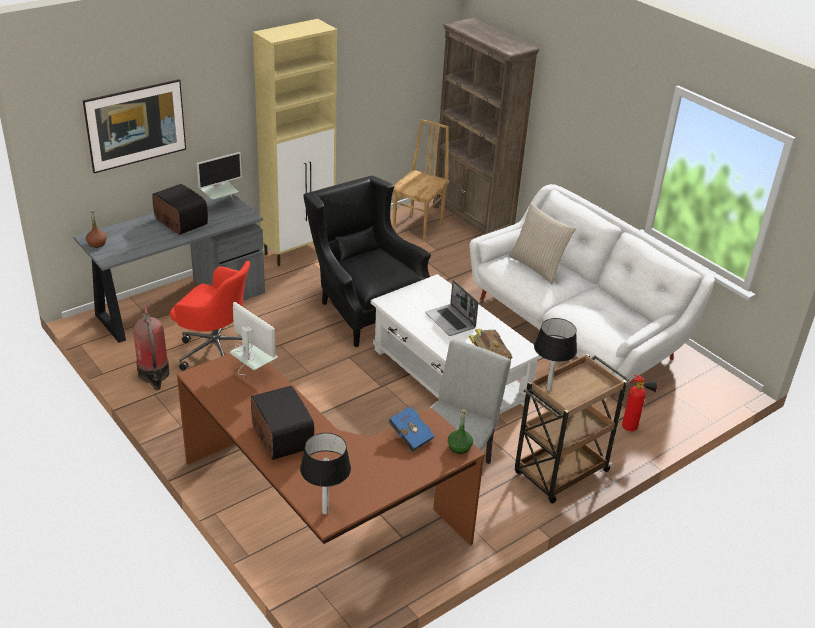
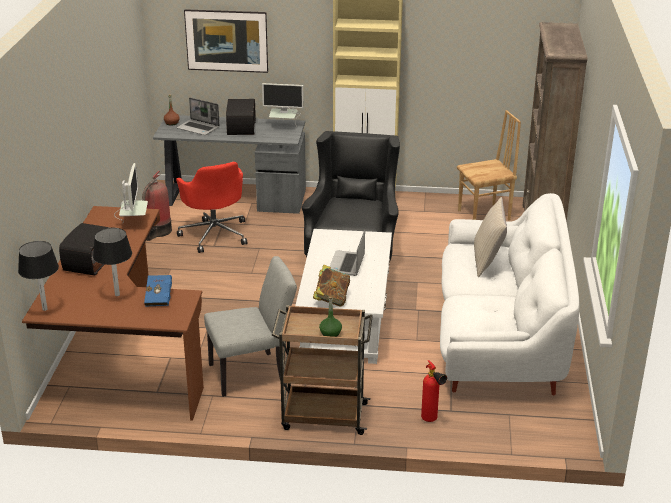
camera: 45 degrees right, 5 degrees down
(137, 238) = (199, 128): none -> laptop
(459, 447) = (177, 318): green bottle -> green bottle (330, 333)
(548, 389) = (300, 318): black table lamp -> black table lamp (117, 295)

